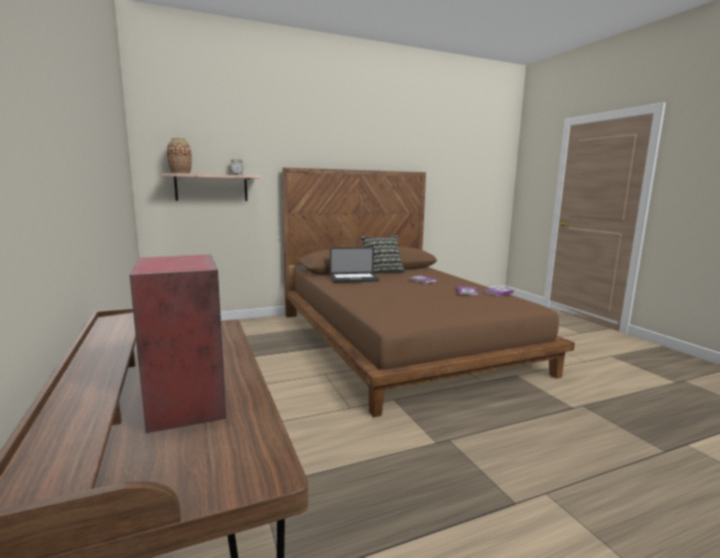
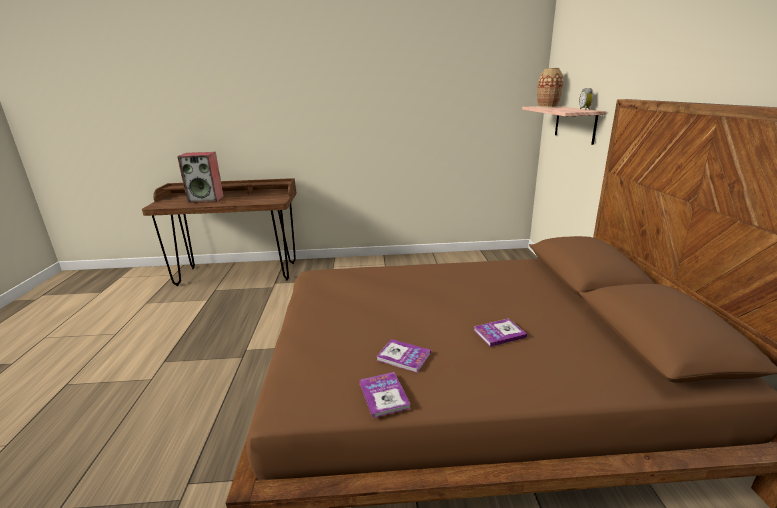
camera: 110 degrees right, 10 degrees up
(354, 279) = (513, 280): laptop -> none
(382, 272) = (581, 311): pillow -> none

